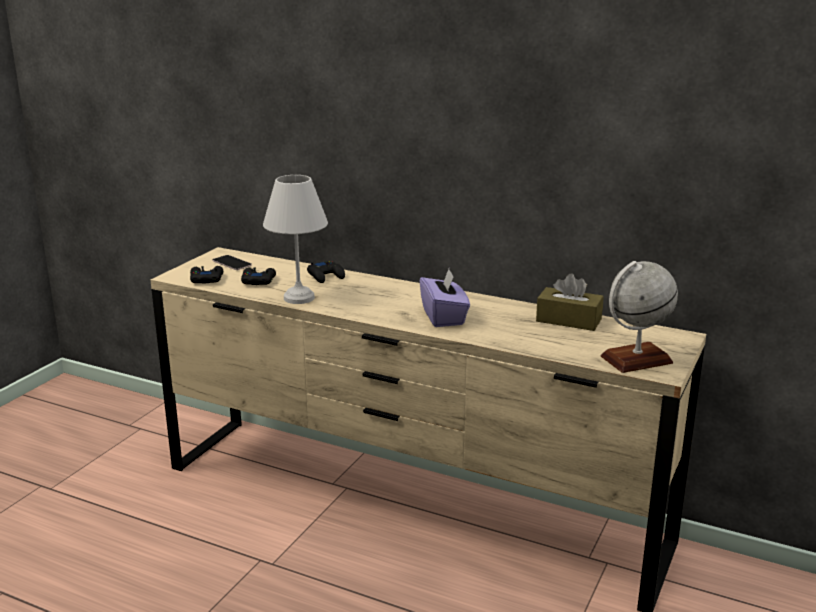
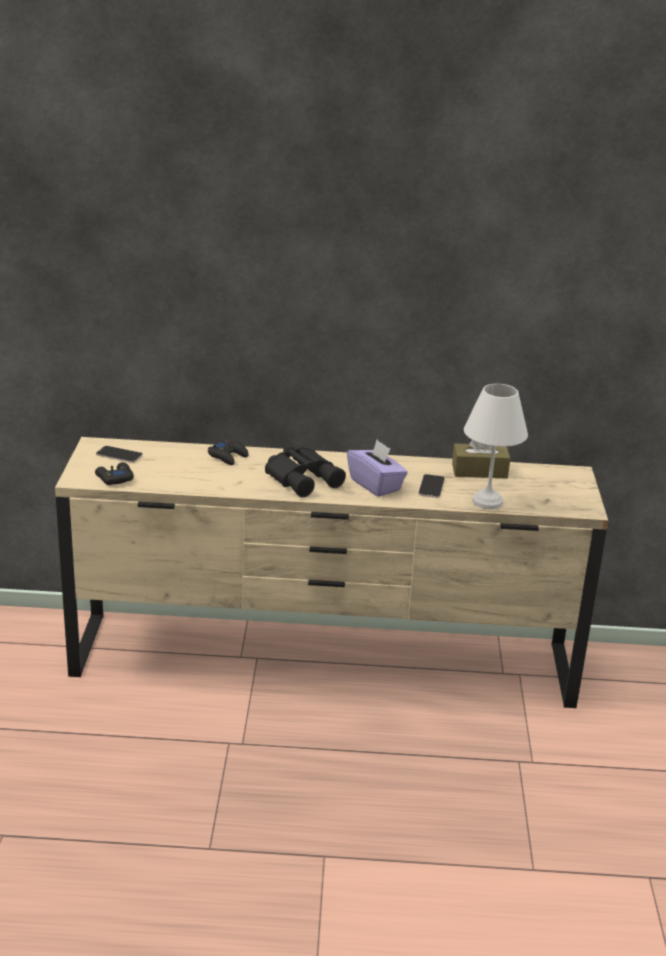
camera: 25 degrees left, 5 degrees up
(258, 281) = (168, 472): black game controller -> none
(297, 298) = (226, 486): white table lamp -> white table lamp (486, 502)
(377, 302) = (303, 478): none -> black binoculars
(501, 326) = (431, 487): none -> phone
(636, 359) = (559, 501): globe -> none

